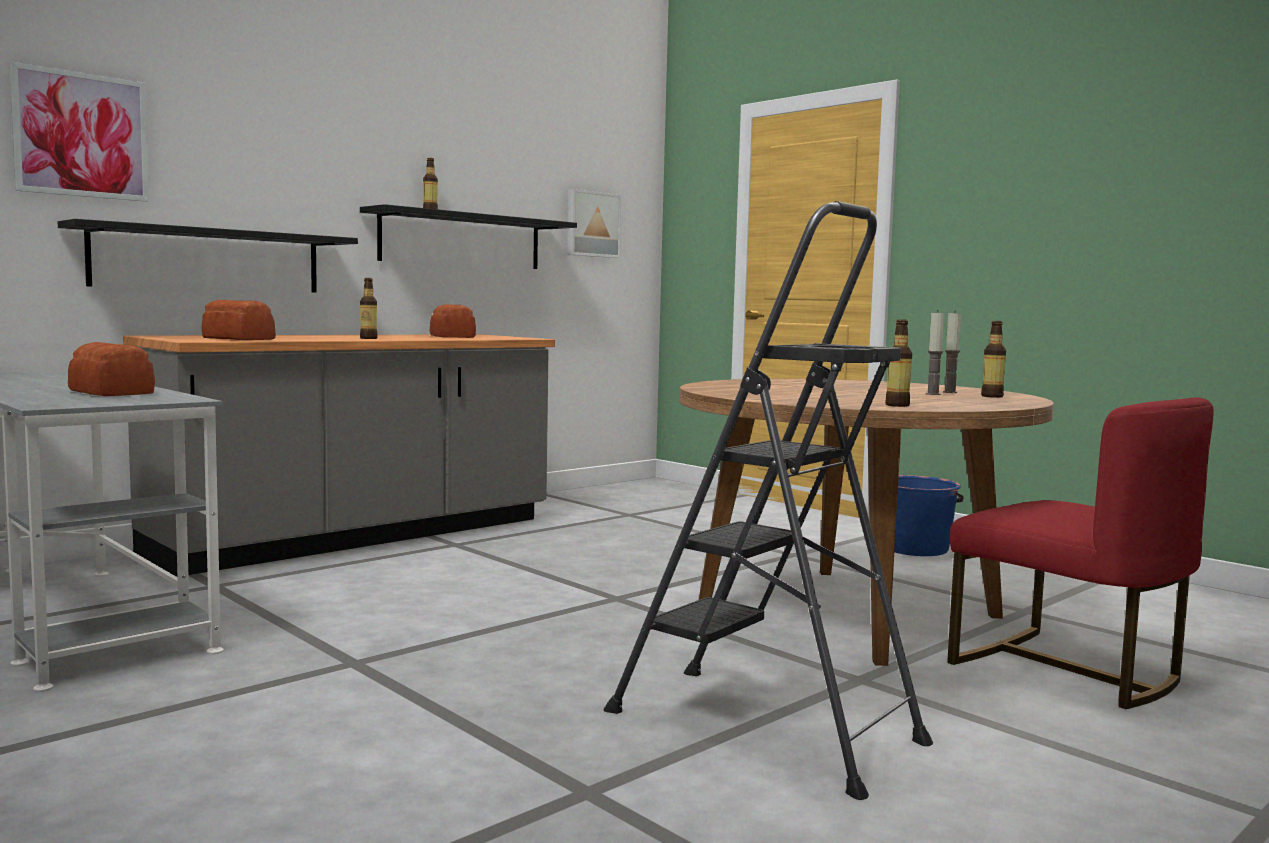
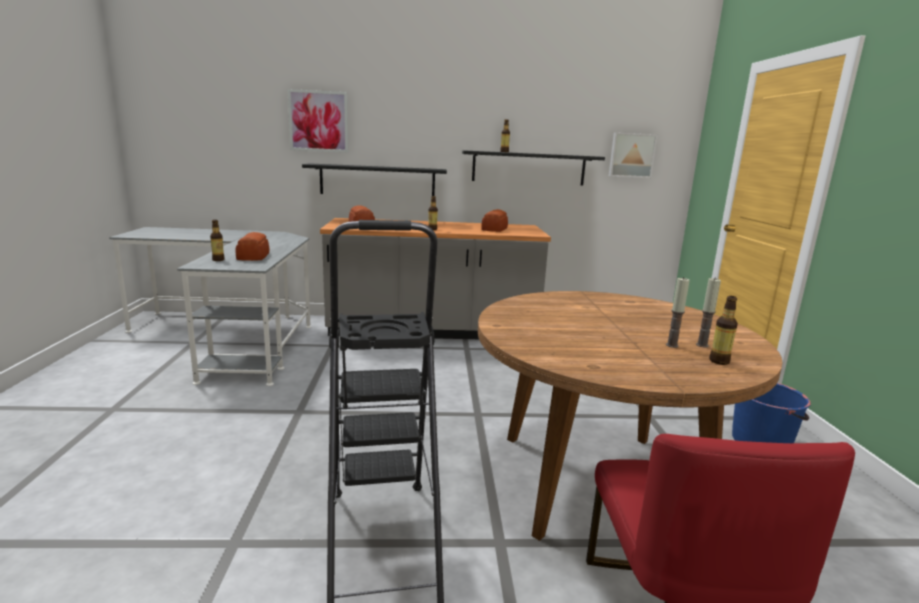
camera: 40 degrees right, 10 degrees up
(897, 405) = (566, 358): bottle -> bottle (218, 260)

